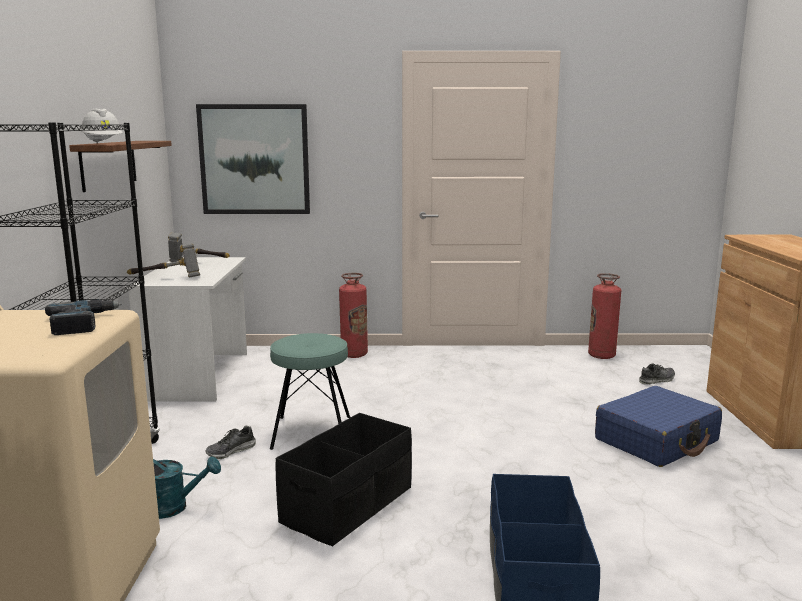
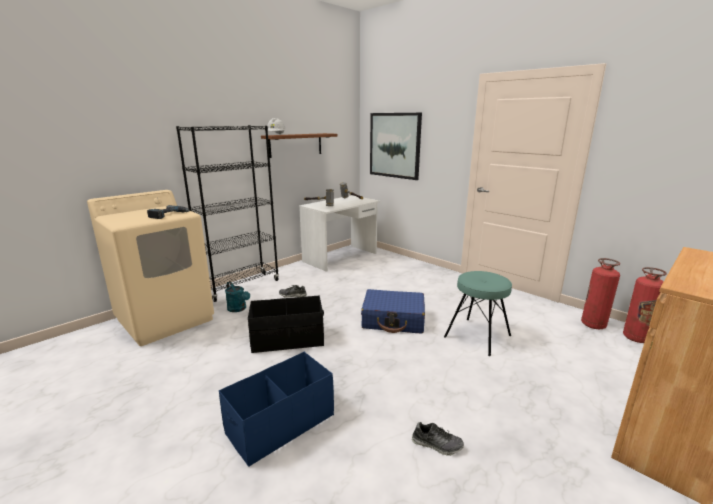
camera: 45 degrees right, 5 degrees up
(312, 432) = (334, 300): turquoise stool -> turquoise stool (477, 336)
(354, 354) = (424, 269): fire extinguisher -> fire extinguisher (636, 338)
(656, 380) = (606, 360): shoe -> shoe (437, 444)
(657, 440) = (514, 397): blue suitcase -> blue suitcase (393, 320)

